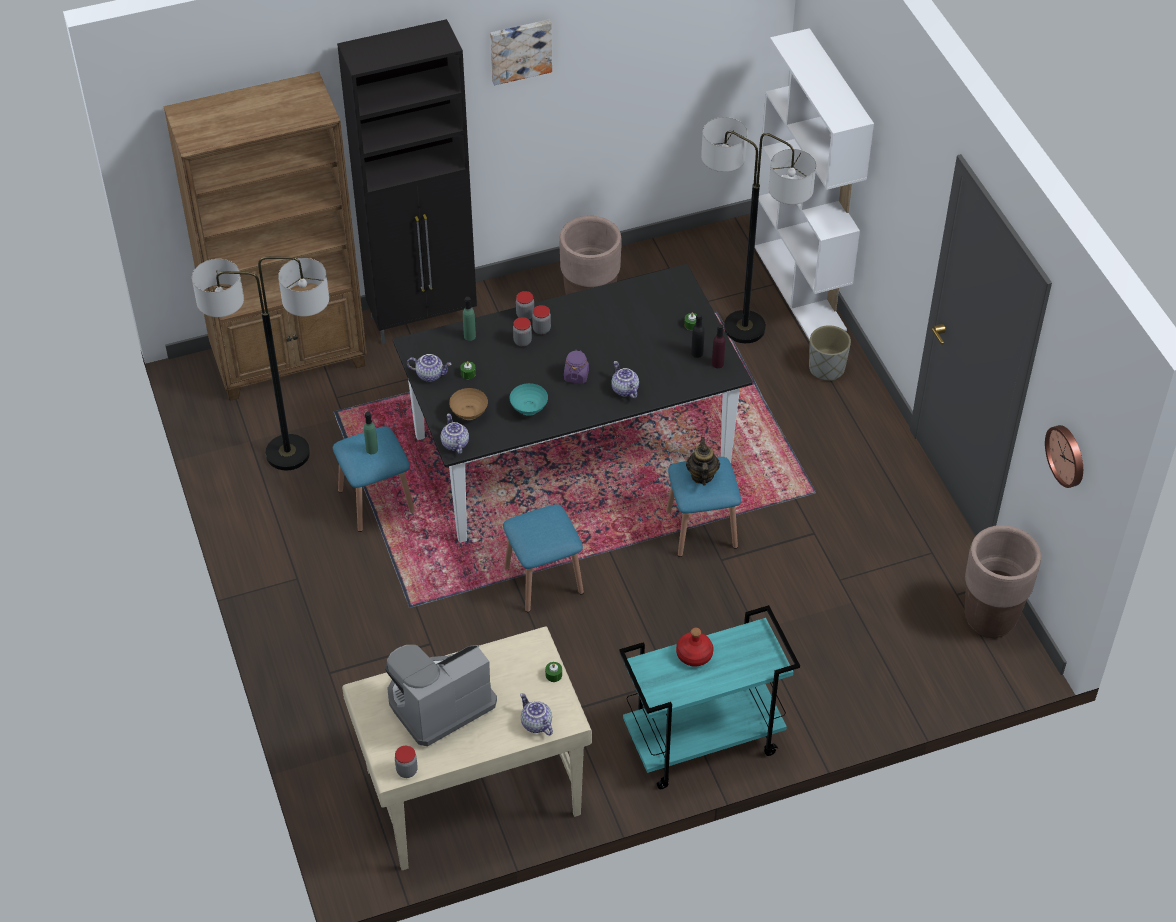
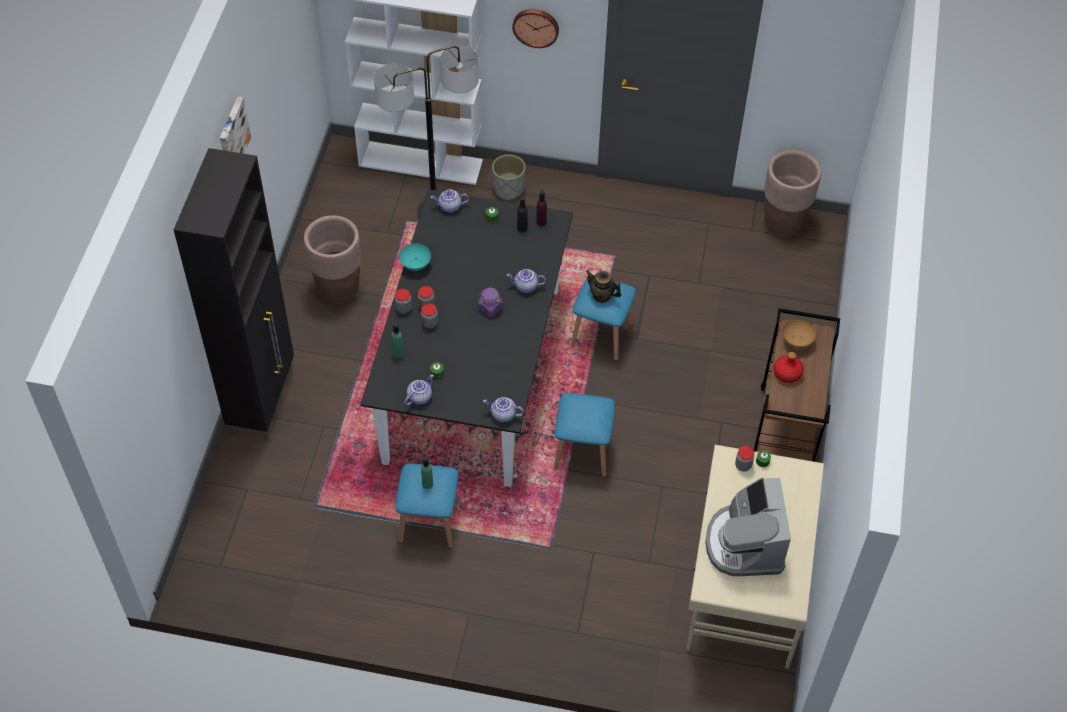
camera: 60 degrees left, 5 degrees up
(287, 453) = (333, 560): floor lamp -> none
(291, 360) = (233, 512): brown bookcase -> none
(407, 770) = (796, 593): jar -> jar (743, 465)
(468, 415) = (480, 392): brown bowl -> brown bowl (796, 342)
(529, 409) = (503, 352): turquoise bowl -> turquoise bowl (415, 265)
(535, 724) = (800, 493): teapot -> teapot (449, 207)
(702, 743) = (786, 431): turquoise cart -> brown cart
(1067, 455) = (822, 72): wall clock -> wall clock (536, 26)

